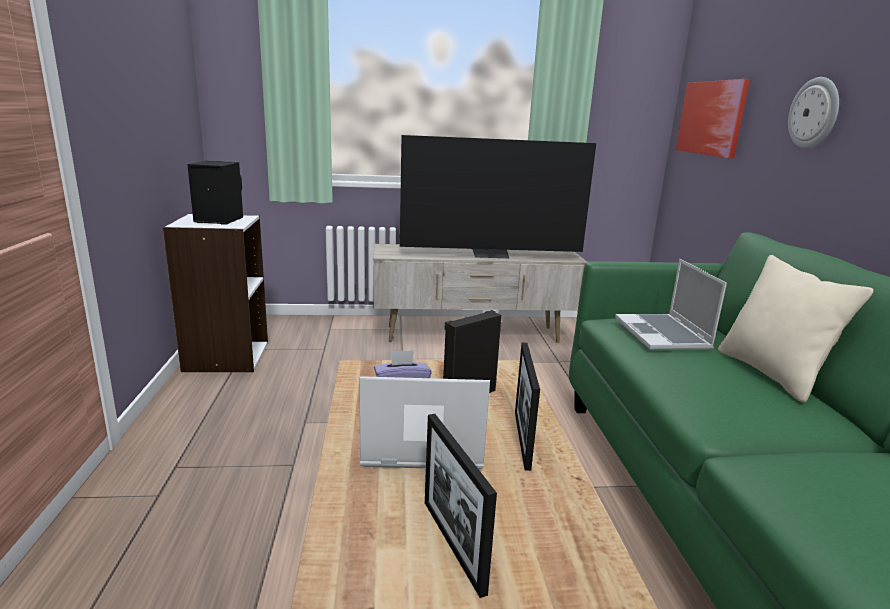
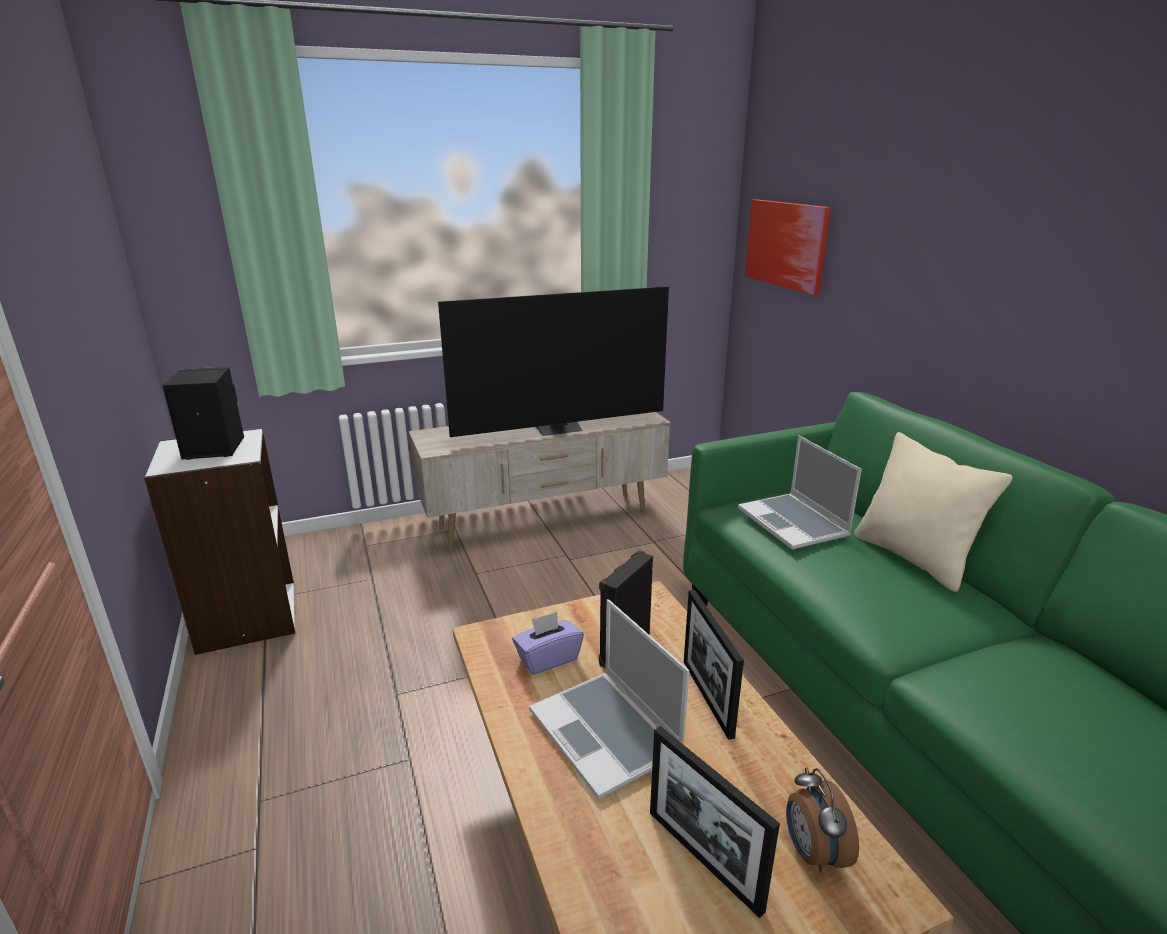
camera: 15 degrees left, 5 degrees up
(420, 445) = (607, 734): laptop -> laptop turned 105 degrees counterclockwise
(559, 564) = (812, 852): none -> alarm clock
(814, 113) = (910, 258): wall clock -> none

